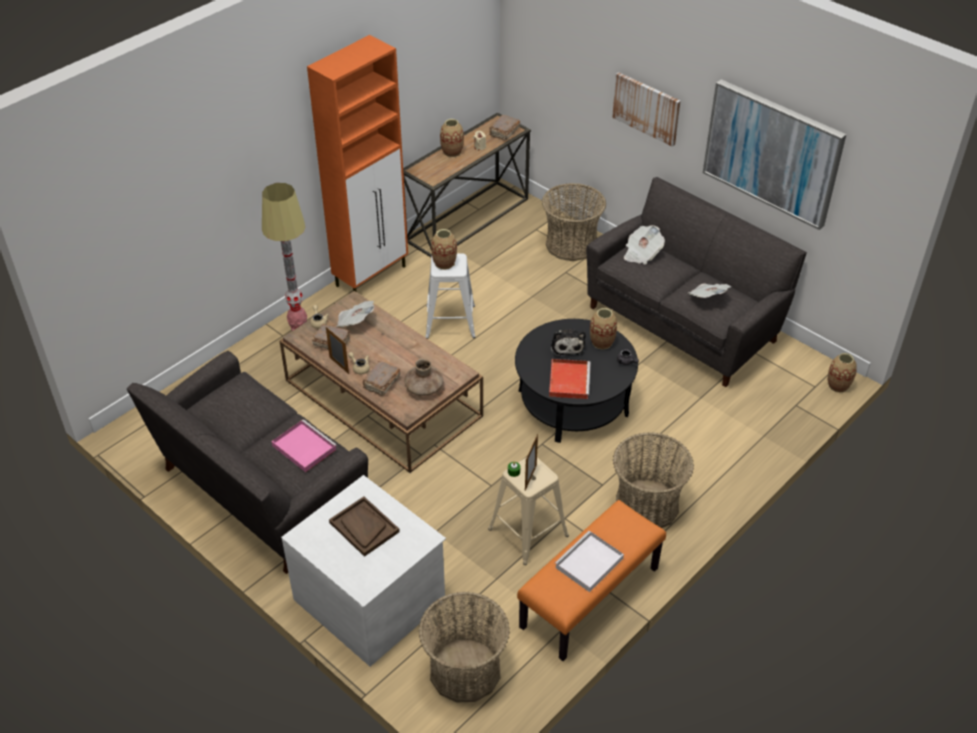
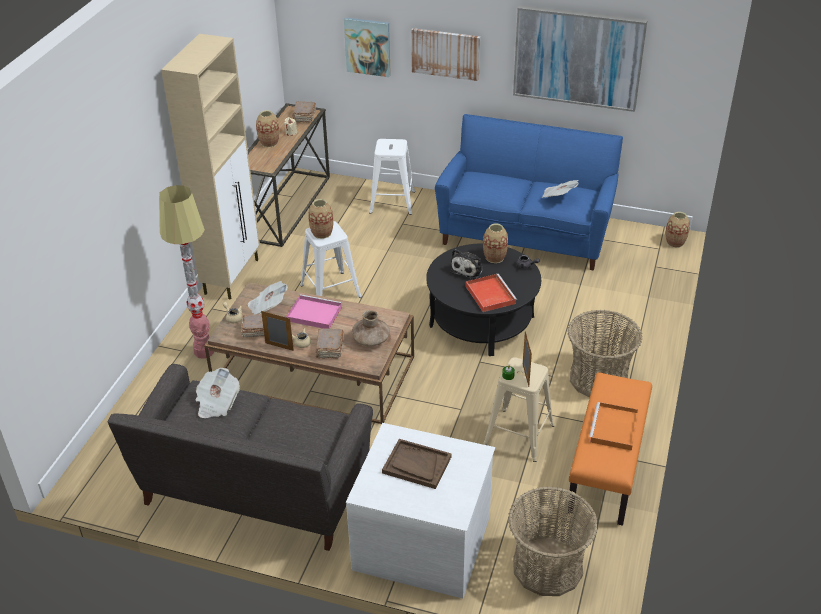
camera: 25 degrees left, 5 degrees down
(303, 447) = (303, 422): pink tray -> pink tray (313, 314)
(372, 276) = (232, 276): orange cabinet -> beige cabinet
(567, 346) = (468, 269): plush toy -> plush toy turned 60 degrees clockwise
(571, 244) = (392, 201): basket -> white stool
(576, 78) = (368, 46): none -> picture
(588, 564) = (614, 429): white tray -> orange tray
(641, 253) = (481, 180): newspaper -> newspaper (217, 403)
(684, 322) = (526, 233): grey sofa -> blue sofa

